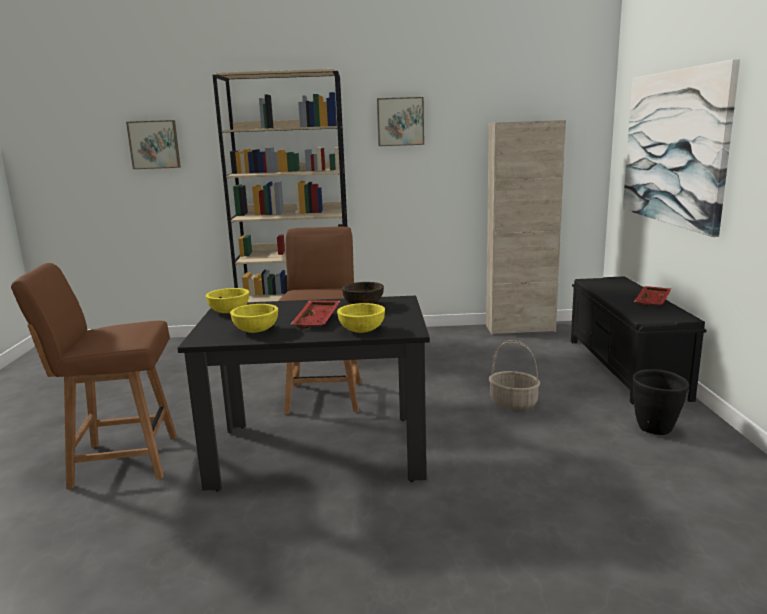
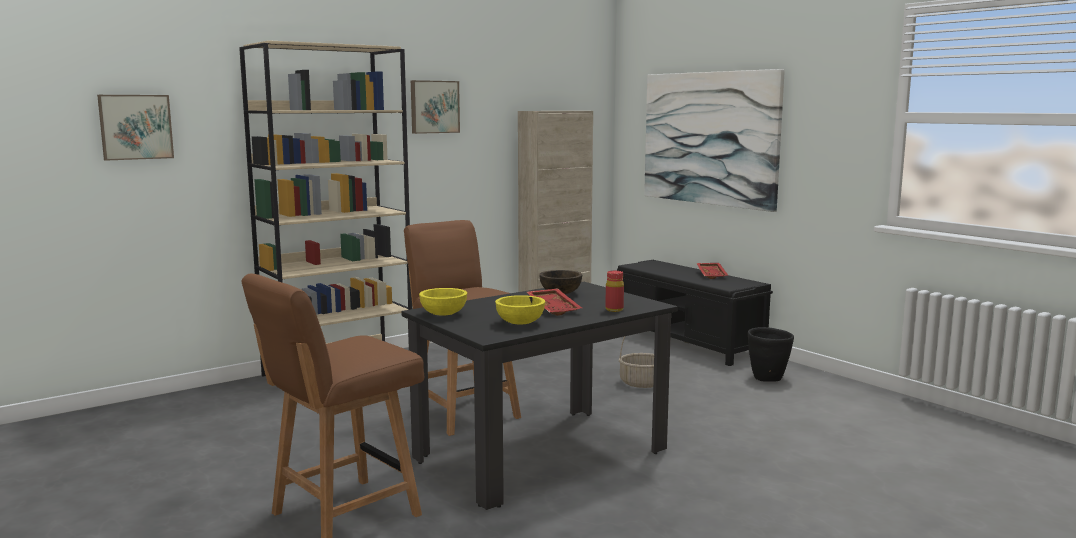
camera: 35 degrees left, 5 degrees down
(361, 330) = (614, 310): yellow bowl -> red bottle

